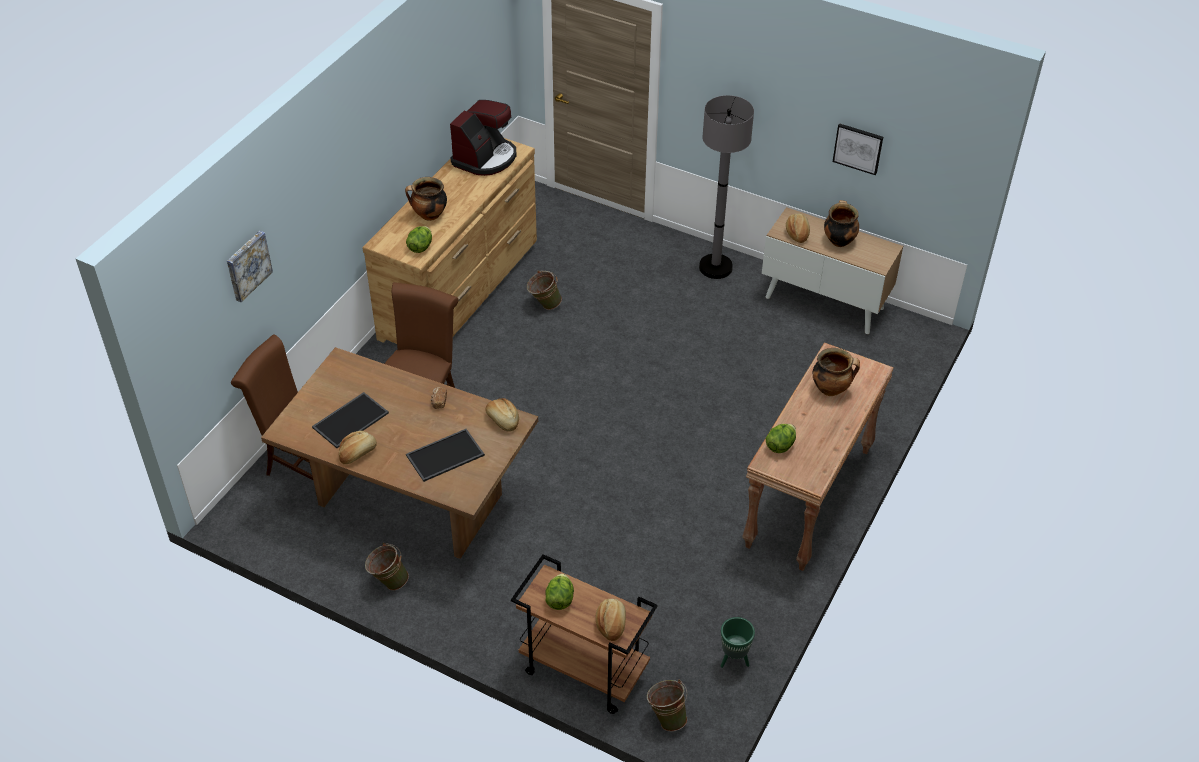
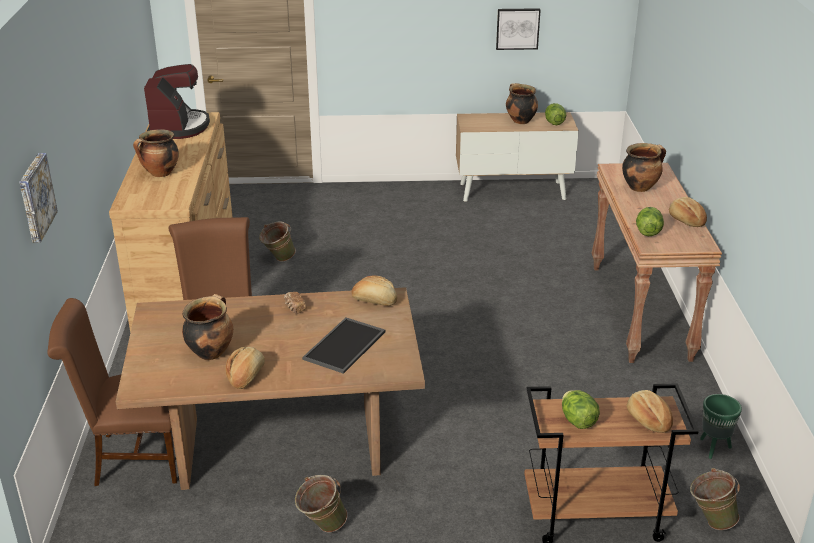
camera: 30 degrees left, 15 degrees down
(350, 419) = (210, 352): tray -> cooking pot
(420, 247) = (173, 195): lettuce -> lettuce (554, 123)
(715, 267) = (404, 195): grey floor lamp -> none
(797, 233) = (483, 124): bread -> bread (686, 220)

